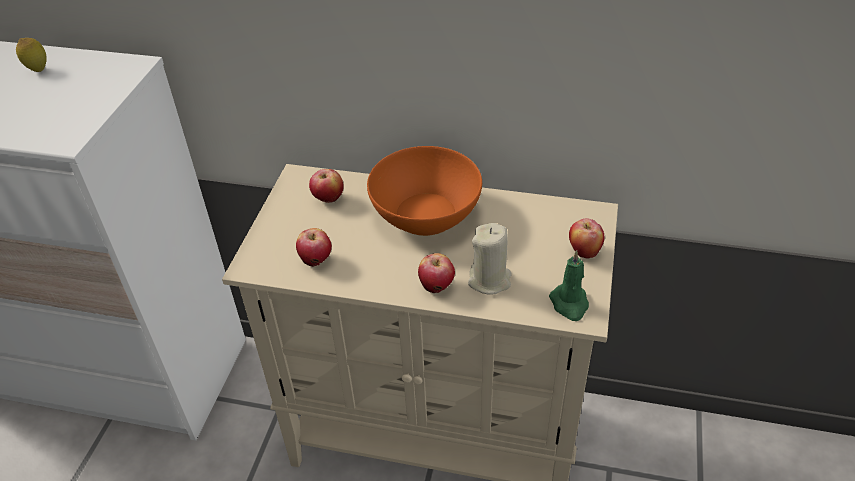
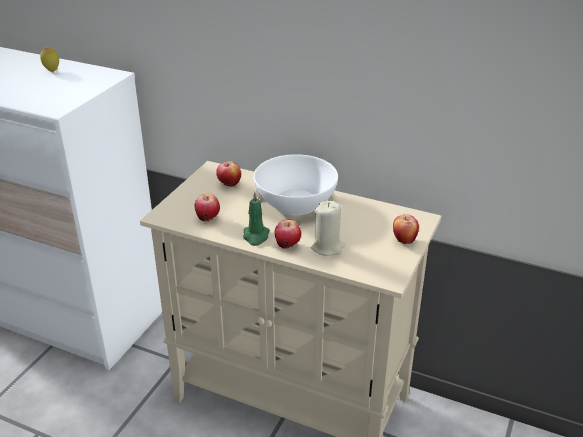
camera: 10 degrees right, 10 degrees down
(426, 215) = (295, 203): orange bowl -> white bowl
(570, 304) = (381, 270): green candle -> green candle (256, 236)

